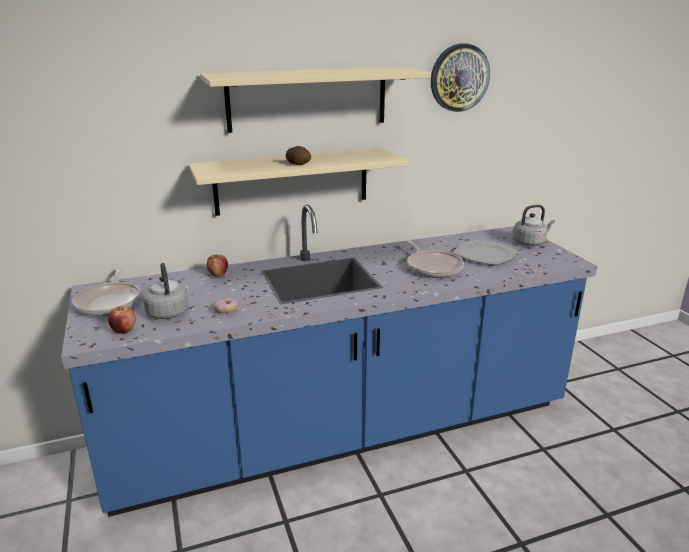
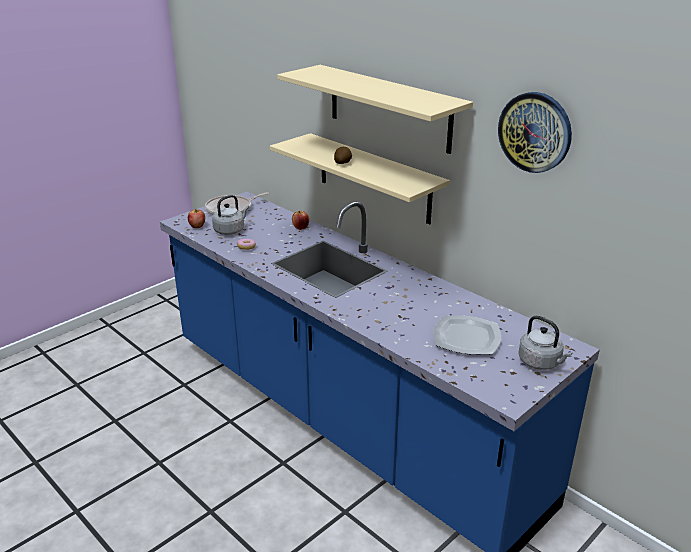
camera: 65 degrees right, 5 degrees up
(433, 267) = (403, 313): frying pan -> none

